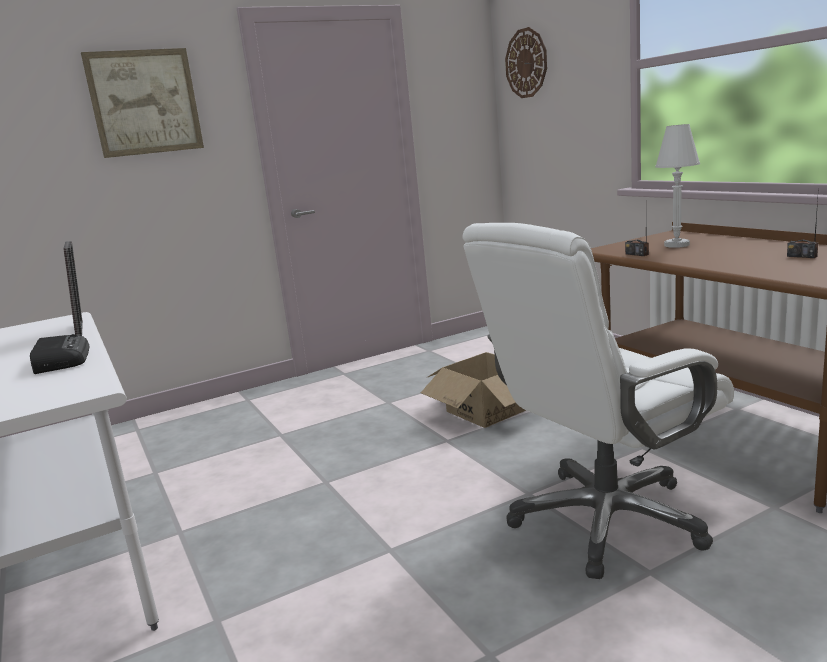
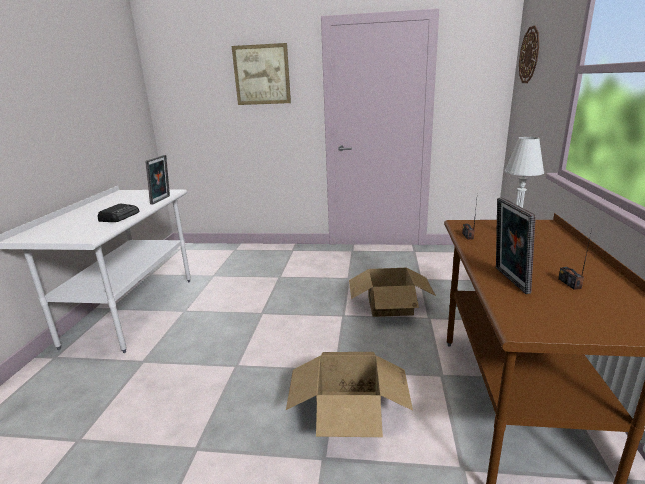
camera: 35 degrees right, 5 degrees up
(605, 520) = (348, 411): white office chair -> cardboard box
(757, 267) = (508, 280): none -> picture frame

